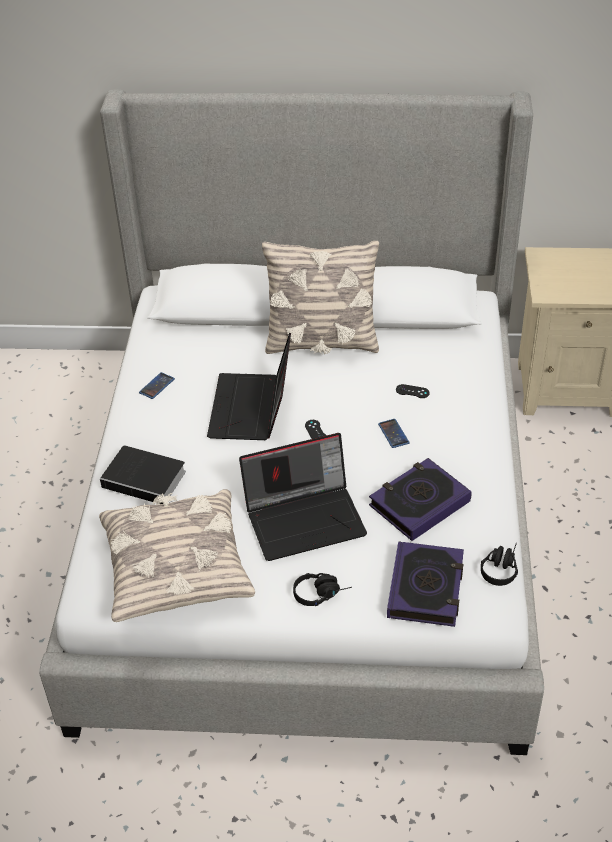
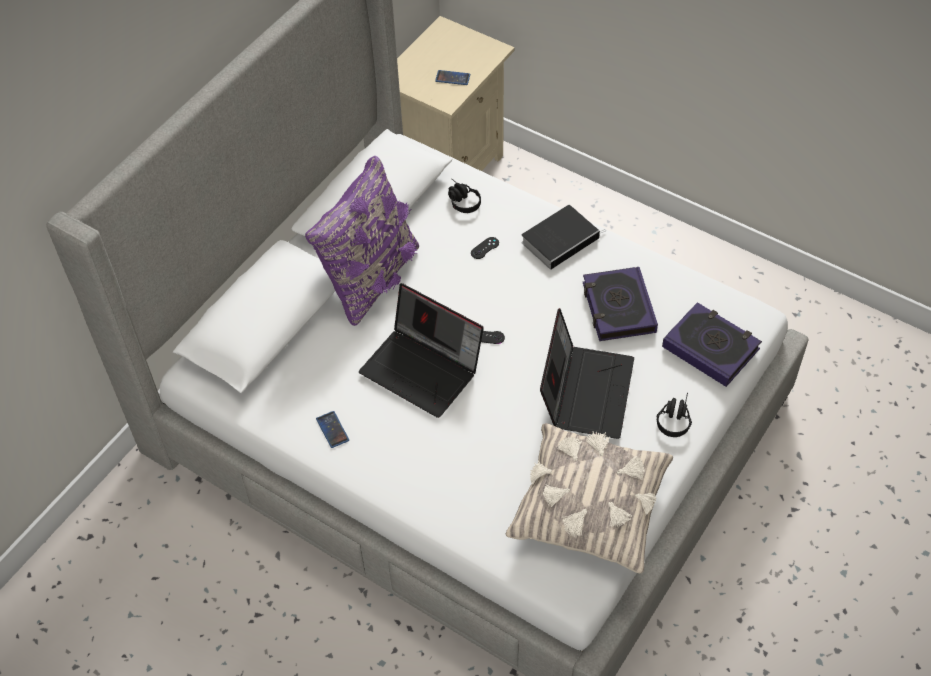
camera: 60 degrees left, 10 degrees up
(146, 479) = (460, 487): book -> book (561, 239)
(322, 343) = (372, 279): beige pillow -> purple pillow
(393, 434) = (527, 285): phone -> phone (452, 78)
(500, 567) = (716, 292): black headphones -> black headphones (461, 200)

